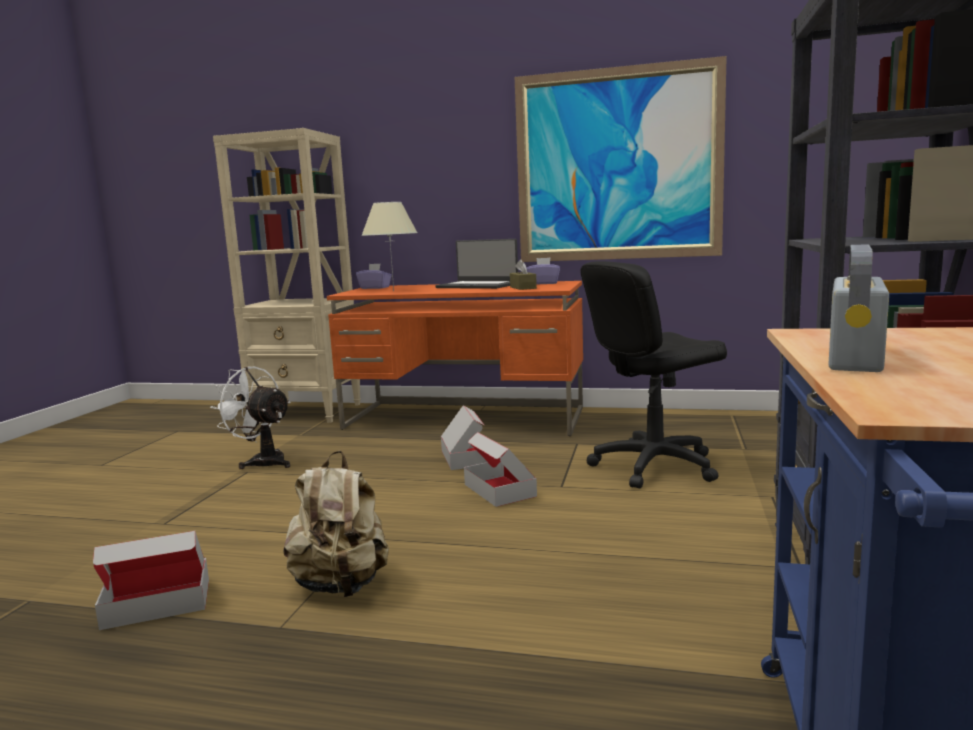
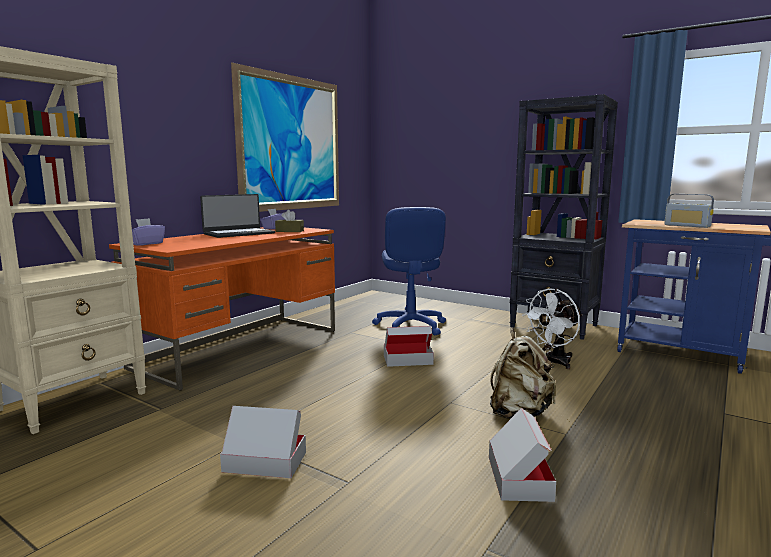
camera: 70 degrees left, 0 degrees up
(262, 461) = (223, 430): white fan -> white fan (553, 362)
(393, 291) = (205, 243): beige table lamp -> none
(465, 458) = (335, 359): cardboard box -> cardboard box (264, 462)
(653, 466) = (410, 326): black office chair -> blue office chair

